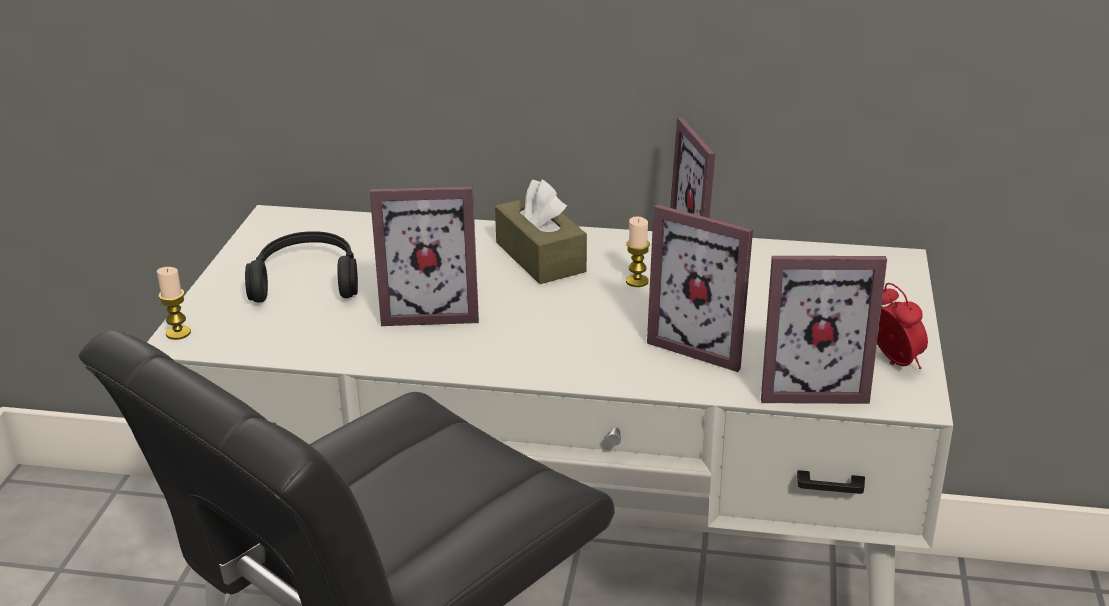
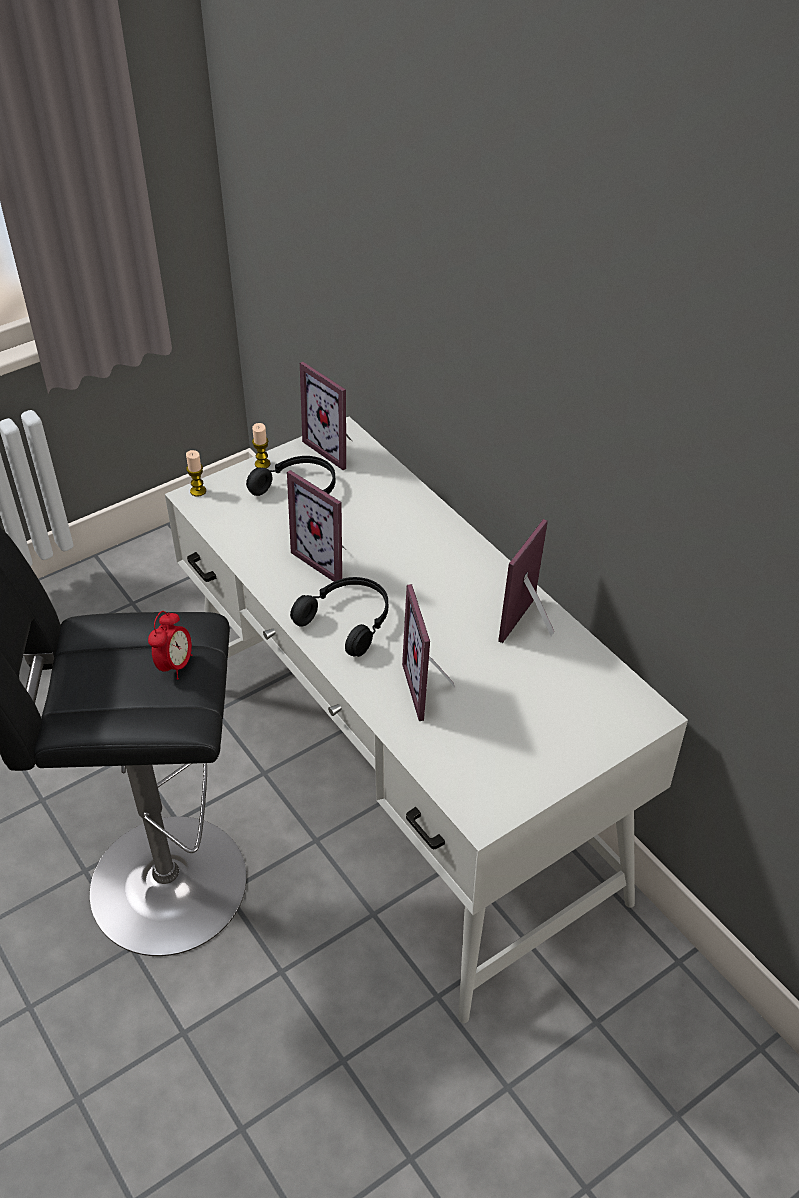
camera: 45 degrees right, 15 degrees up
(537, 342) = (348, 620): none -> black headphones
(540, 257) = (439, 559): brown tissue box -> none
(637, 281) = (465, 615): candle -> candle (262, 464)
(811, 386) = (443, 762): picture frame -> picture frame (336, 448)
(893, 363) = (515, 785): alarm clock -> alarm clock (175, 665)

